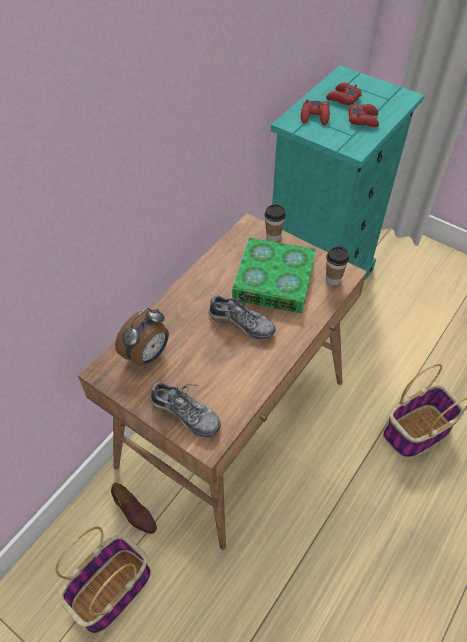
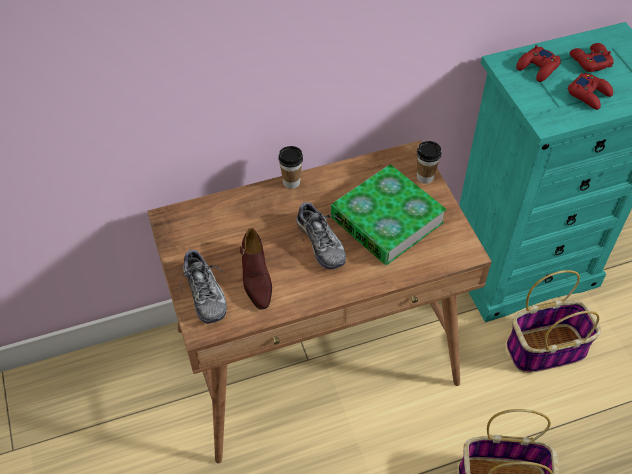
camera: 35 degrees right, 0 degrees up
(112, 588) = (103, 431): basket -> basket (546, 348)
(134, 512) = (167, 380): brown shoe -> brown shoe (256, 277)
(147, 355) = (215, 225): alarm clock -> none
(333, 279) = (447, 250): cup -> cup (291, 182)

